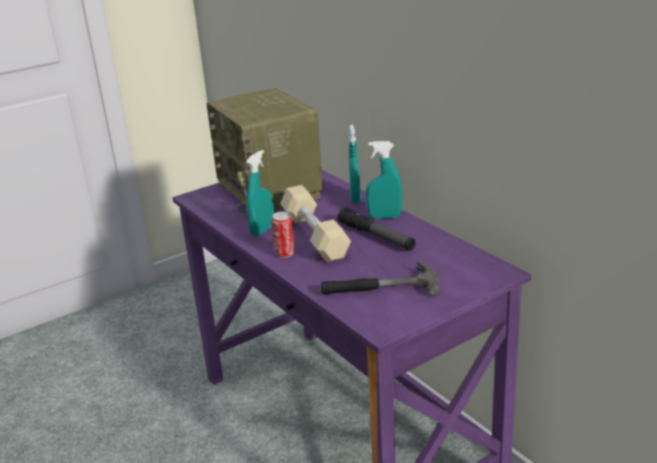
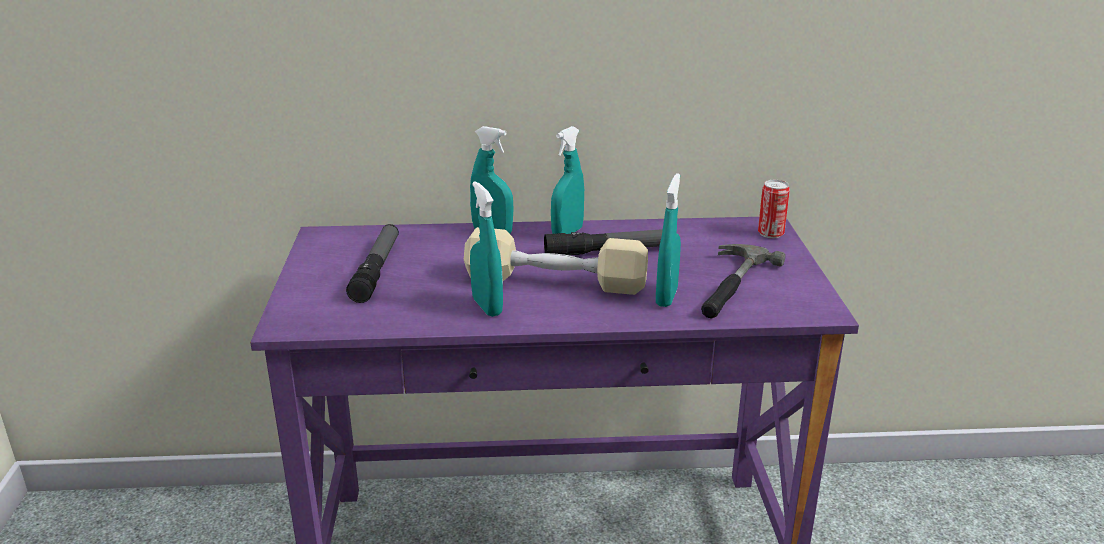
camera: 60 degrees left, 0 degrees up
(271, 191) = (376, 270): radio -> flashlight
(285, 253) = (576, 311): can -> can (770, 234)
(335, 272) = (666, 297): none -> turquoise spray bottle

